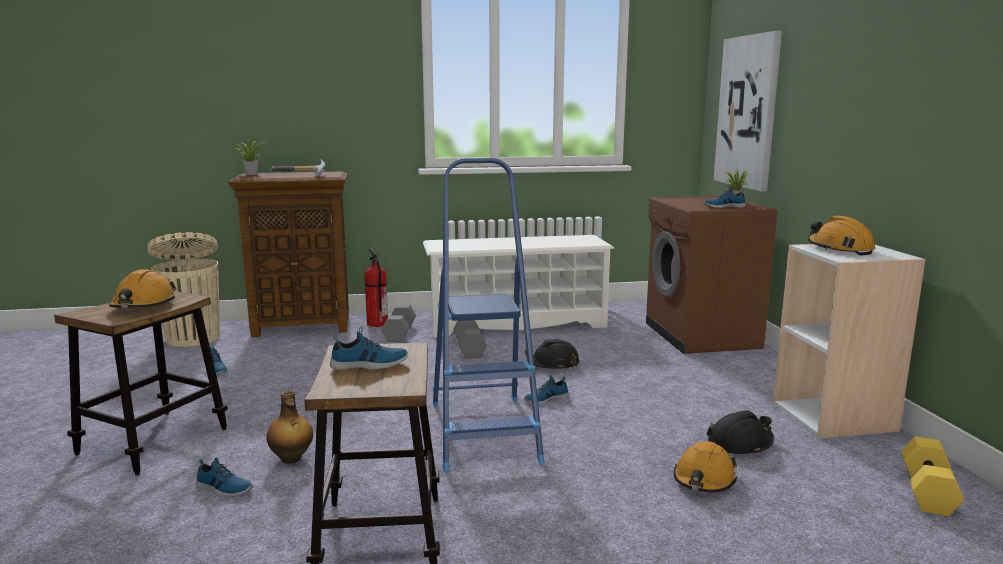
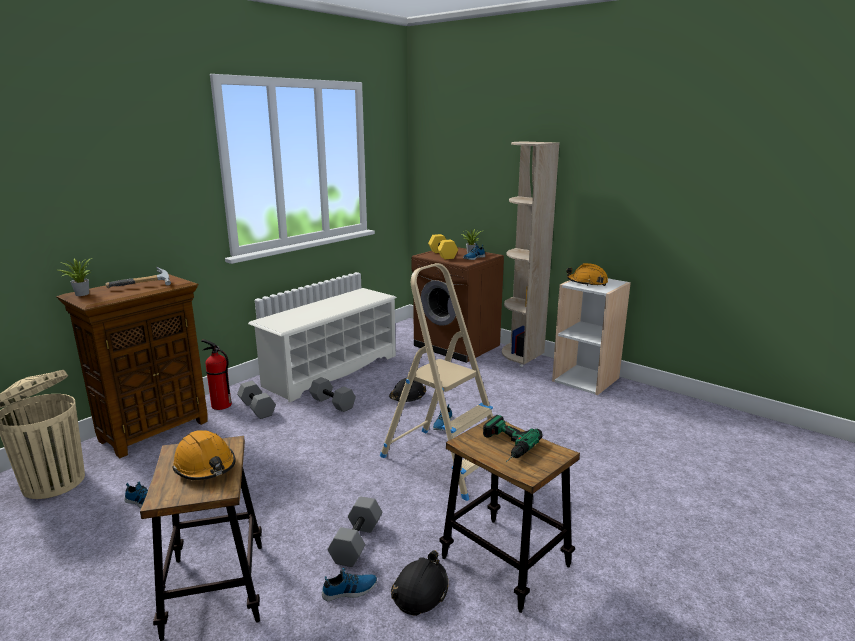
camera: 40 degrees left, 5 degrees up
(291, 459) = (357, 543): bottle -> grey dumbbell
(369, 364) = (504, 445): shoe -> power drill
(483, 431) = (444, 462): blue step ladder -> beige step ladder
(704, 480) = (589, 441): orange hard hat -> none
(740, 444) = (574, 413): black hard hat -> black hard hat (420, 591)
(747, 112) = (460, 187): picture -> none
(766, 368) = (519, 358): none -> beige bookcase
(926, 491) = (667, 407): yellow dumbbell -> yellow dumbbell (442, 254)

